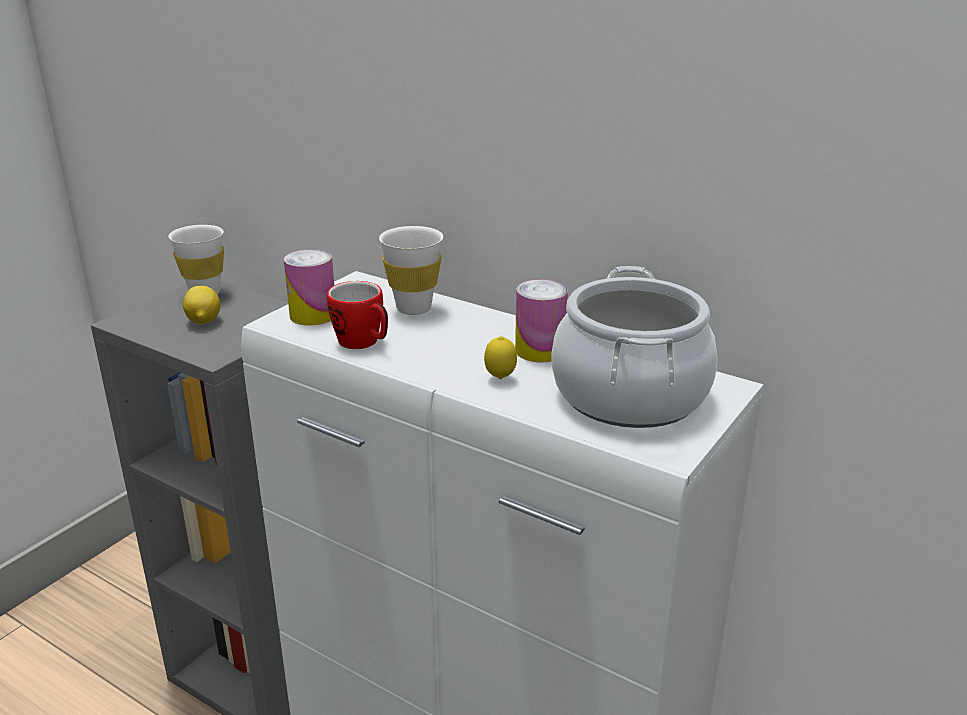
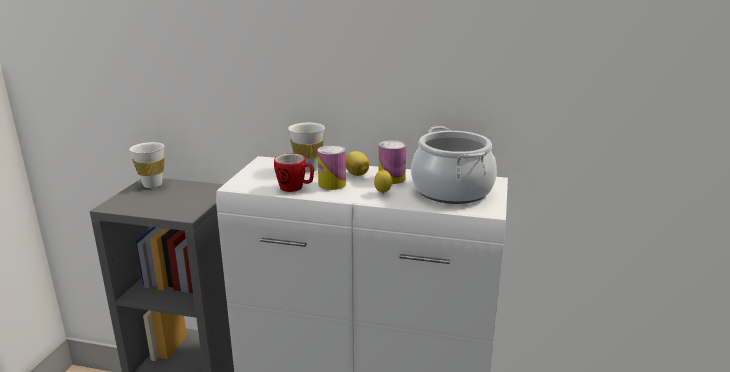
camera: 20 degrees left, 5 degrees down
(203, 321) = (164, 199): lemon -> lemon (357, 174)
(313, 315) = (253, 179): can -> can (332, 184)

